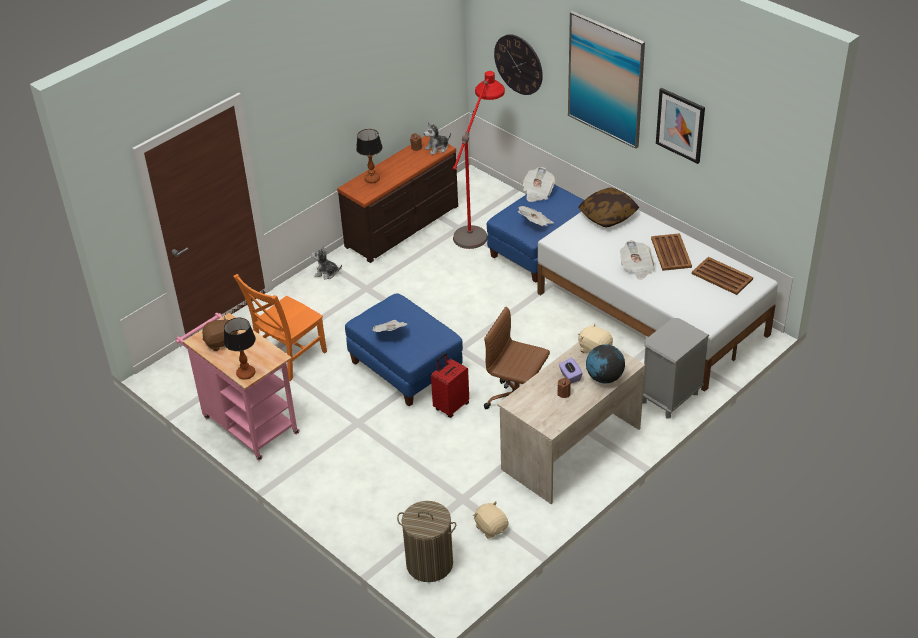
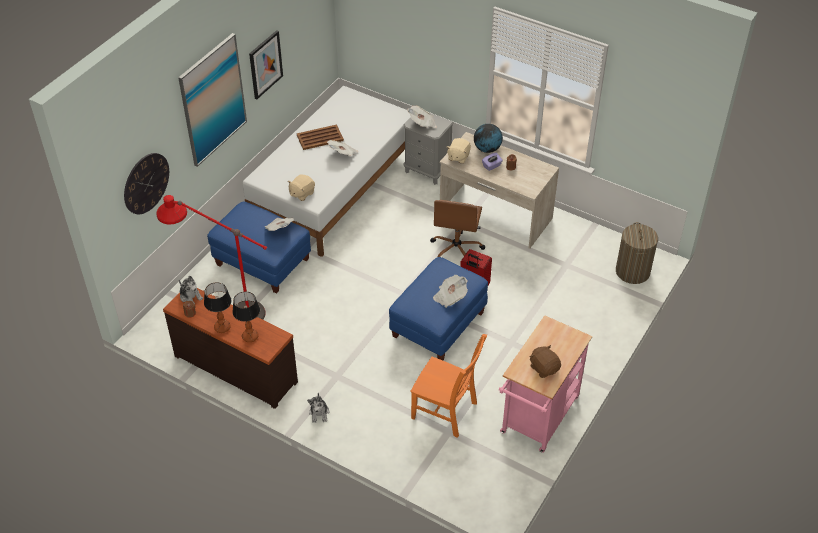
camera: 105 degrees left, 5 degrees up
(245, 373) = (575, 340): table lamp -> table lamp (222, 328)
(491, 527) = (586, 245): beige plush toy -> beige plush toy (301, 193)
(537, 192) = (231, 234): newspaper -> newspaper (422, 123)
(608, 215) = (275, 176): pillow -> none
(721, 276) = (343, 111): brown tray -> none

